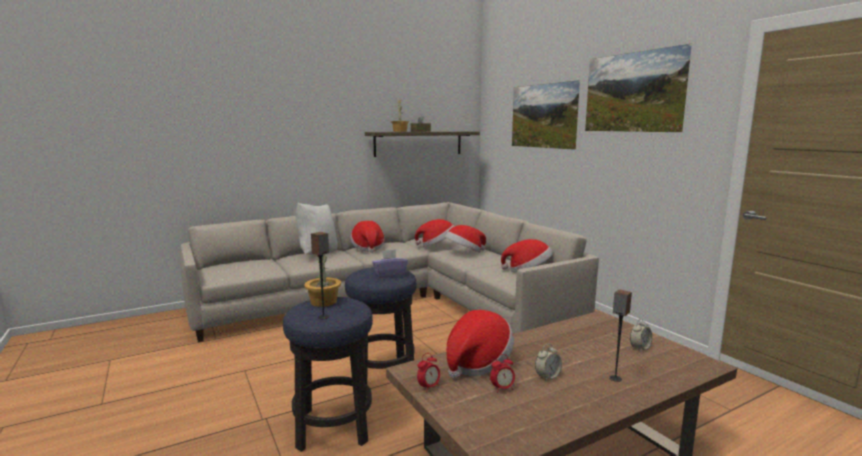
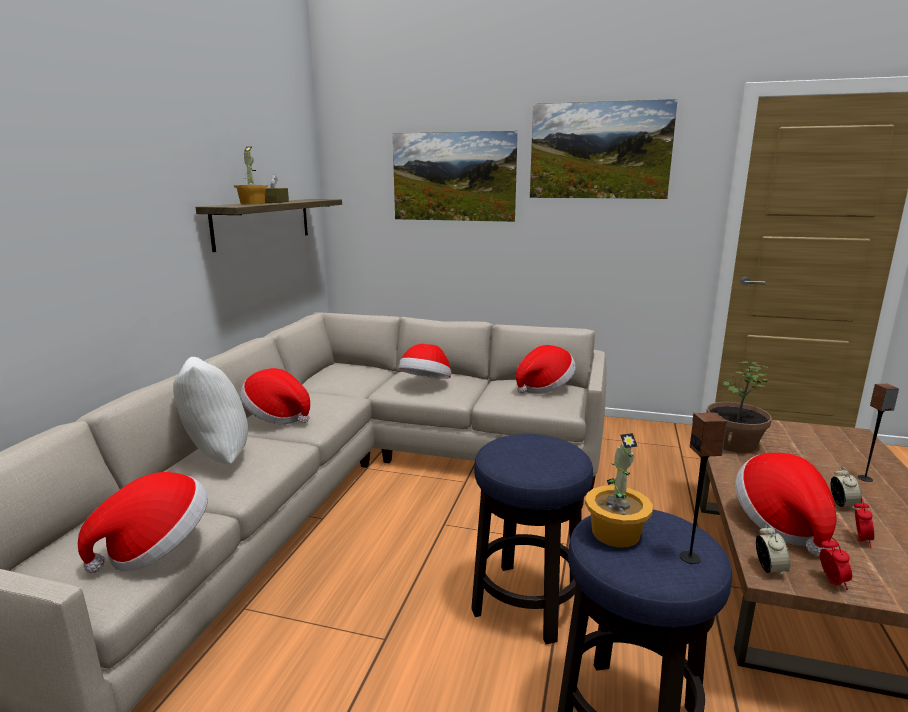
camera: 45 degrees left, 5 degrees up
(390, 274) = (548, 449): purple tissue box -> none
(437, 245) = (365, 383): hat -> hat (156, 548)
(572, 330) = (733, 443): none -> potted plant
(640, 348) = (802, 439): alarm clock -> alarm clock (769, 569)

